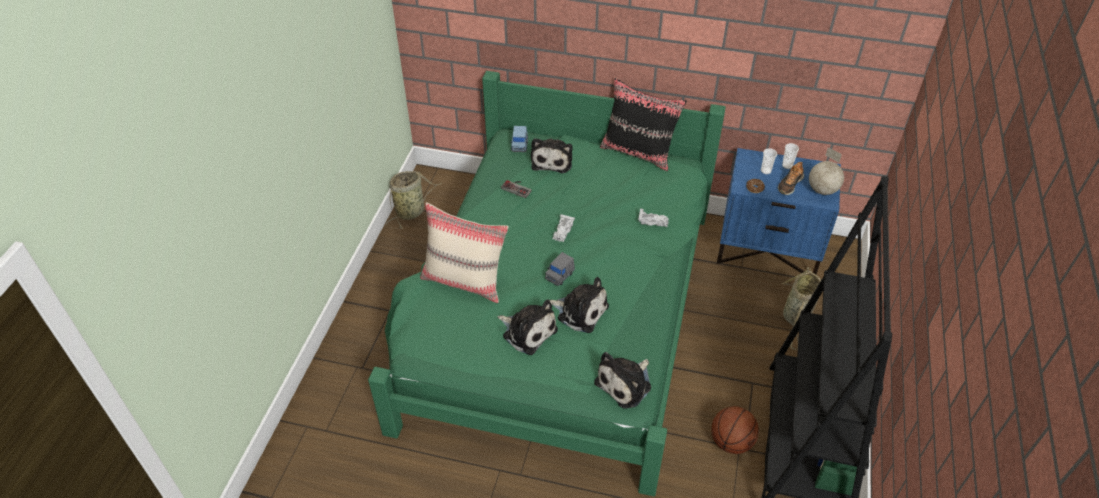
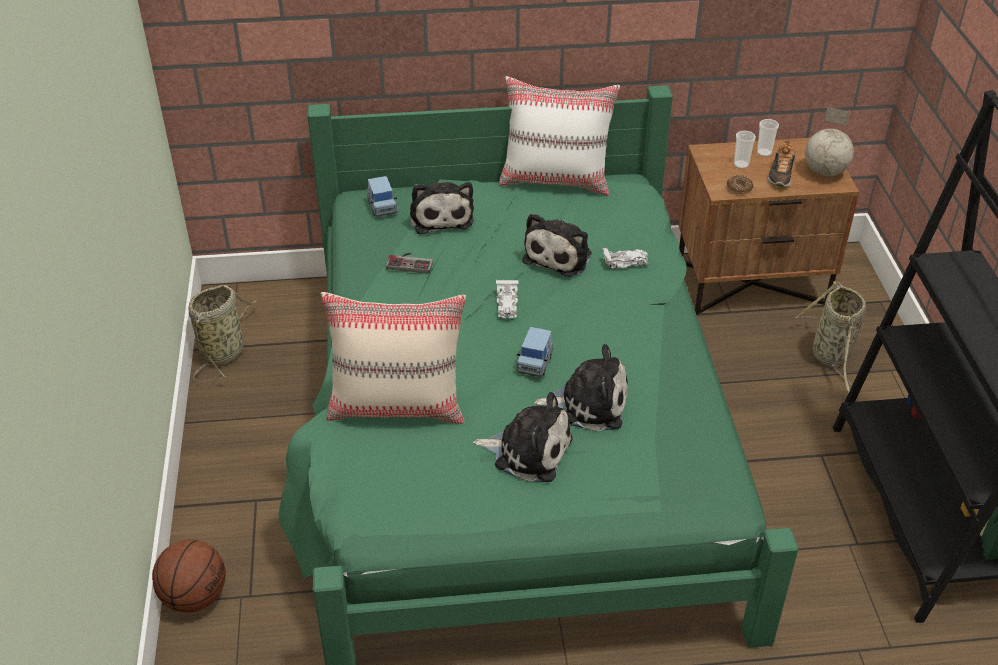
camera: 20 degrees left, 5 degrees down
(559, 275) = (534, 363): grey toy car -> blue toy car
(626, 384) = (705, 483): plush toy -> plush toy (560, 255)
(638, 152) = (556, 180): black pillow -> white pillow
(731, 441) = (834, 539): basketball -> basketball (195, 596)
(768, 250) = (751, 282): blue nightstand -> brown nightstand

